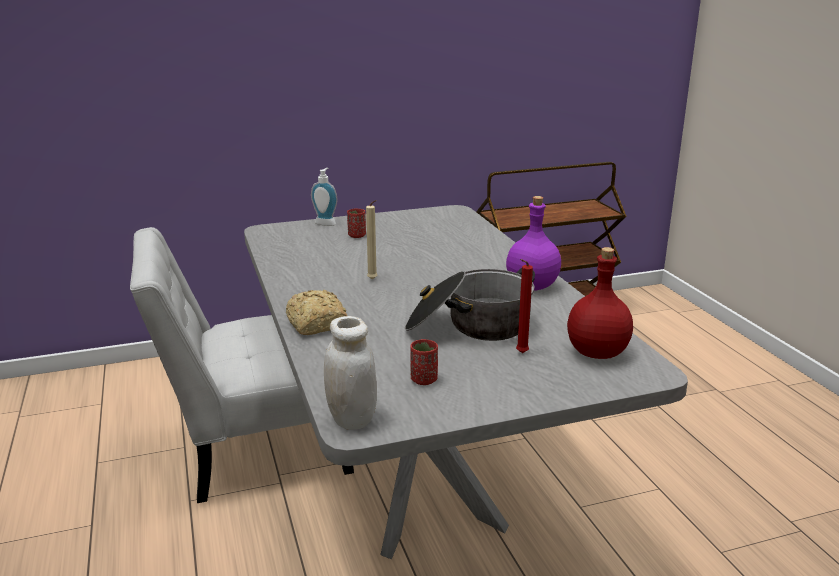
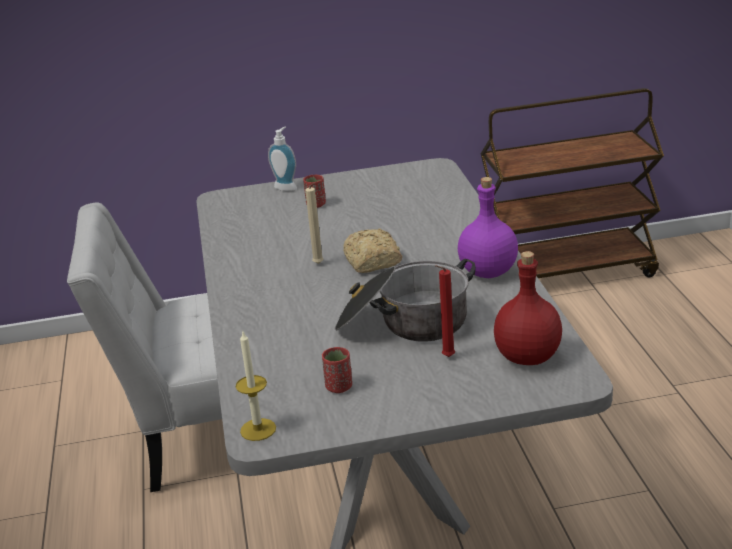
camera: 10 degrees right, 5 degrees up
(316, 324) = (247, 321): bread -> bread (372, 262)
(352, 419) = (258, 429): white jar -> candle

